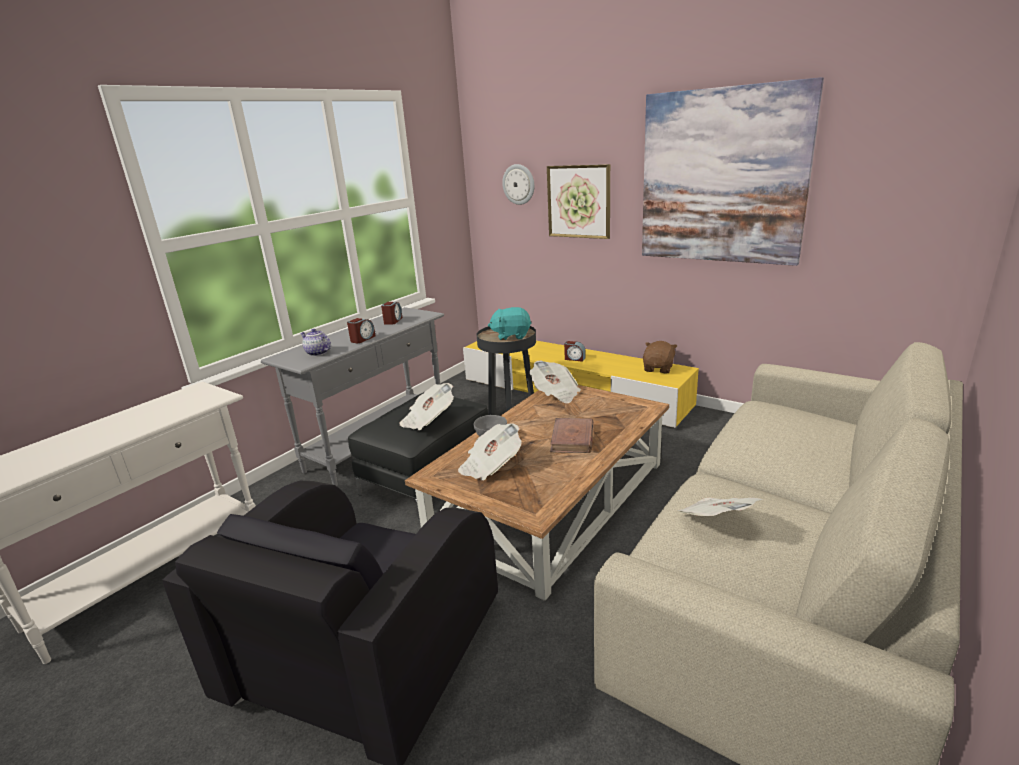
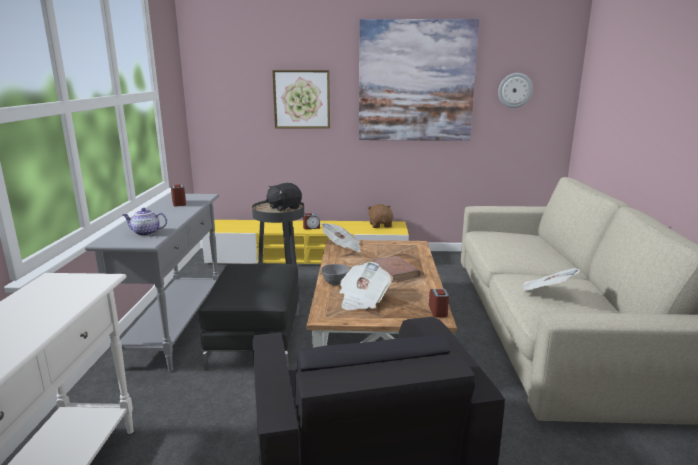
camera: 35 degrees left, 5 degrees down
(362, 339) = (175, 218): alarm clock -> alarm clock (438, 311)
(428, 420) = (271, 280): newspaper -> none
(511, 336) = (284, 208): turquoise plush toy -> black plush toy
(519, 184) = (243, 85): wall clock -> wall clock (515, 90)

